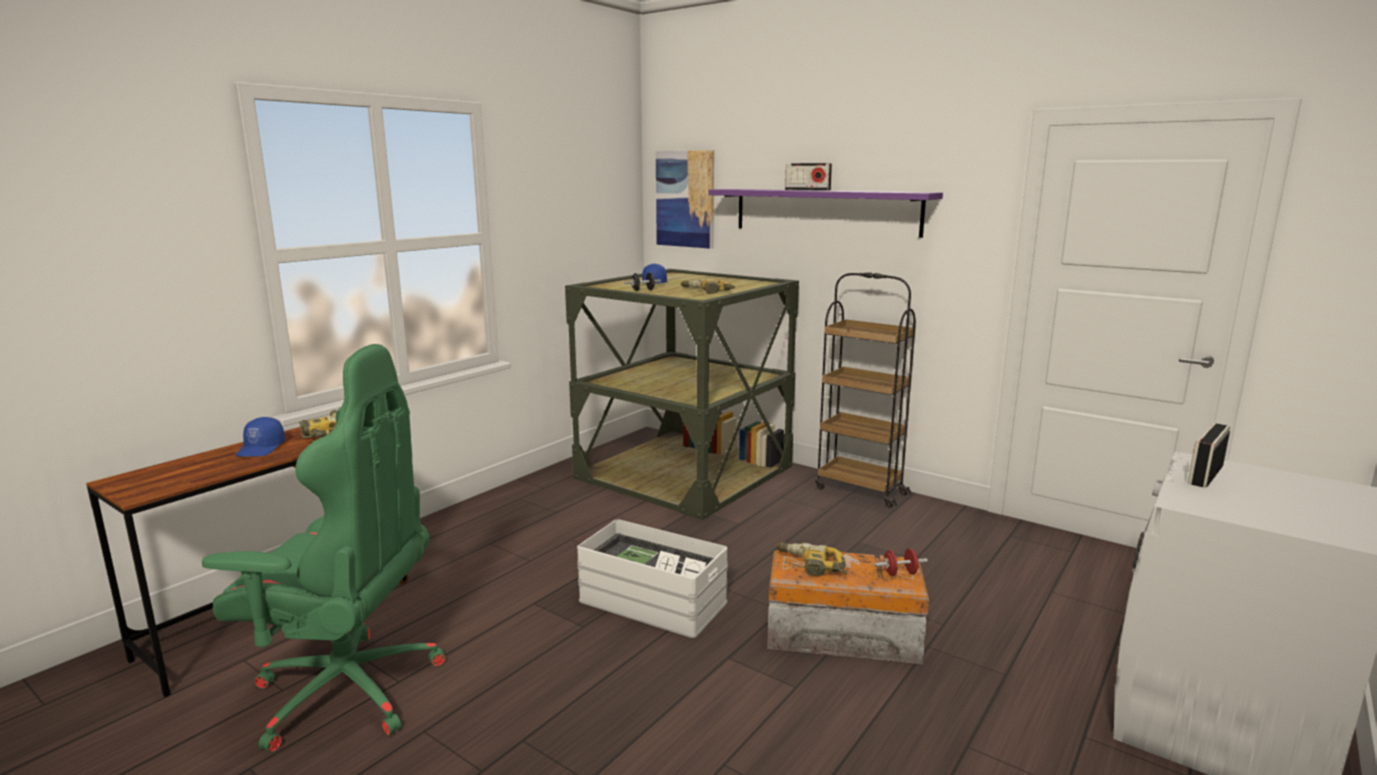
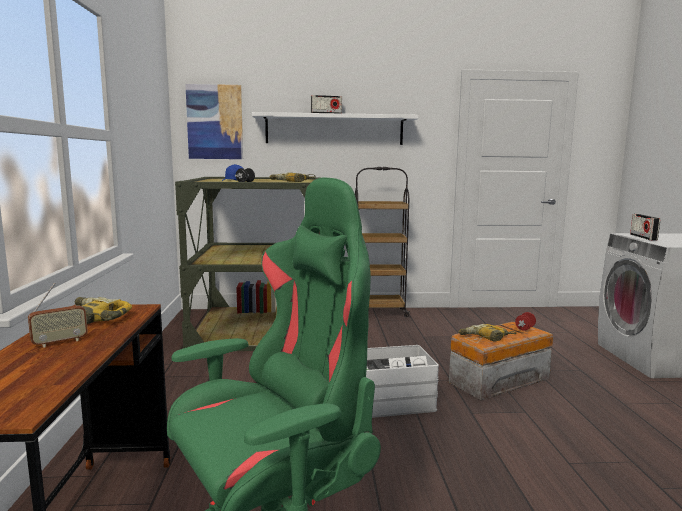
camera: 40 degrees left, 5 degrees down
(261, 449) = (60, 342): blue cap -> radio
(825, 211) = (334, 129): purple shelf -> white shelf

